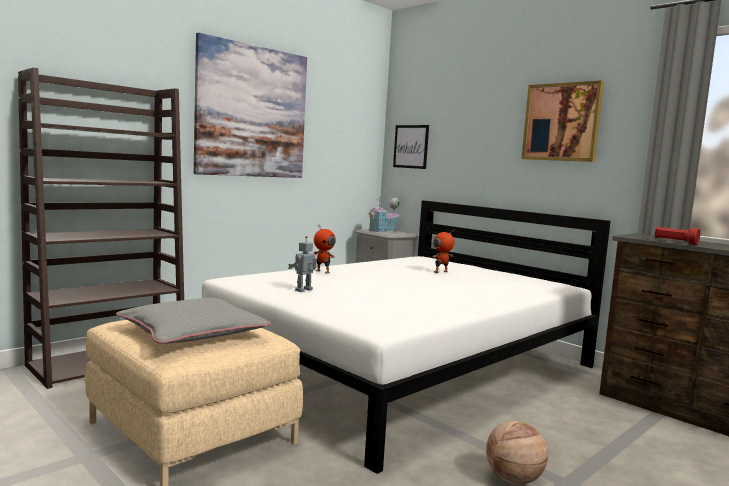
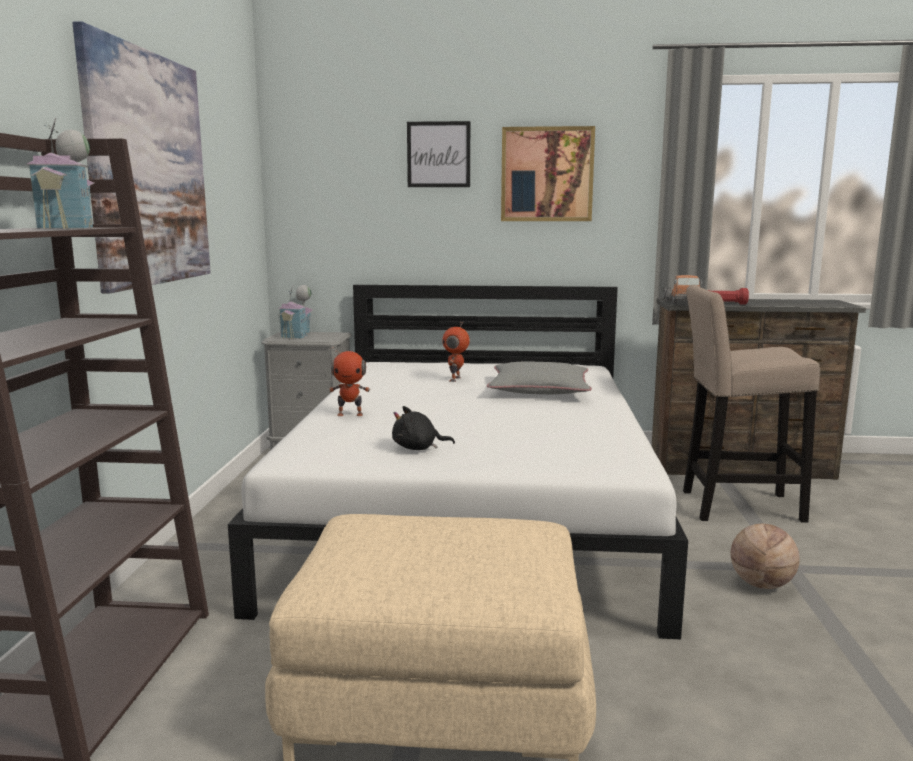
camera: 40 degrees left, 5 degrees up
(140, 131) = (72, 227): none -> toy house
(193, 332) = (459, 556): grey pillow -> grey pillow (539, 389)
(304, 290) = (418, 448): toy robot -> black plush toy
(411, 146) = (318, 208): picture -> picture (438, 154)
(619, 433) = (734, 506): none -> beige stool
(639, 236) = (680, 301): none -> toy truck

